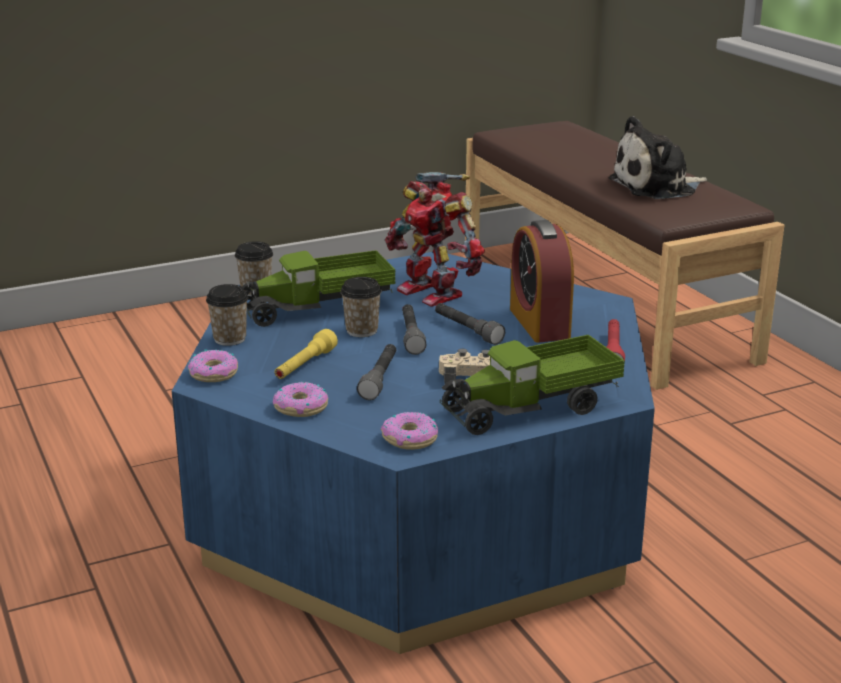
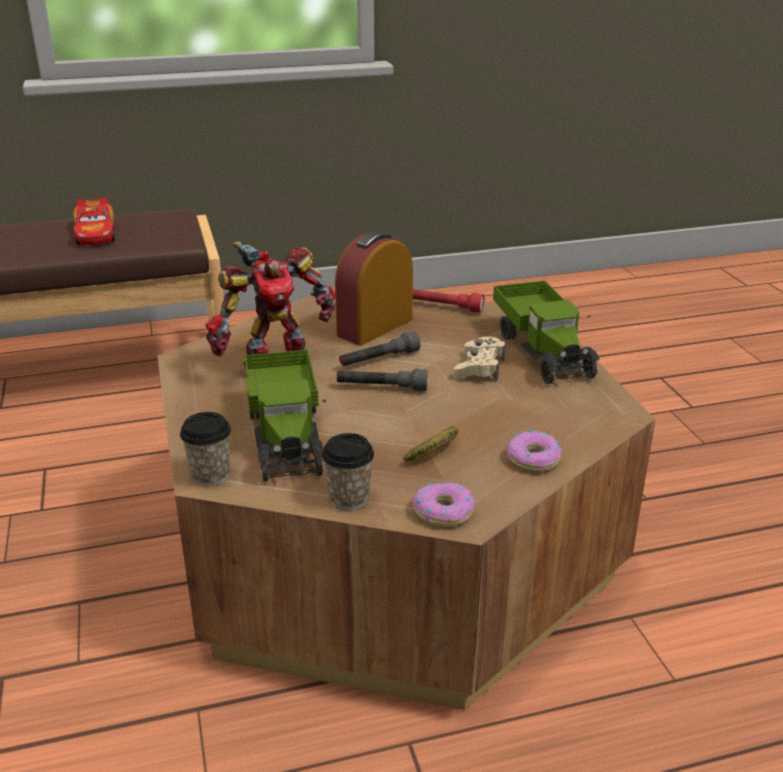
camera: 80 degrees left, 5 degrees up
(305, 366) = (436, 451): yellow flashlight -> banana
(362, 331) = (358, 413): cup -> none
(380, 379) = (477, 412): grey flashlight -> none
(410, 439) = (598, 407): donut -> none
(421, 511) = (392, 543): blue coffee table -> brown coffee table
(539, 323) = (375, 327): alarm clock -> alarm clock turned 135 degrees clockwise
(657, 187) = (96, 234): plush toy -> toy car

